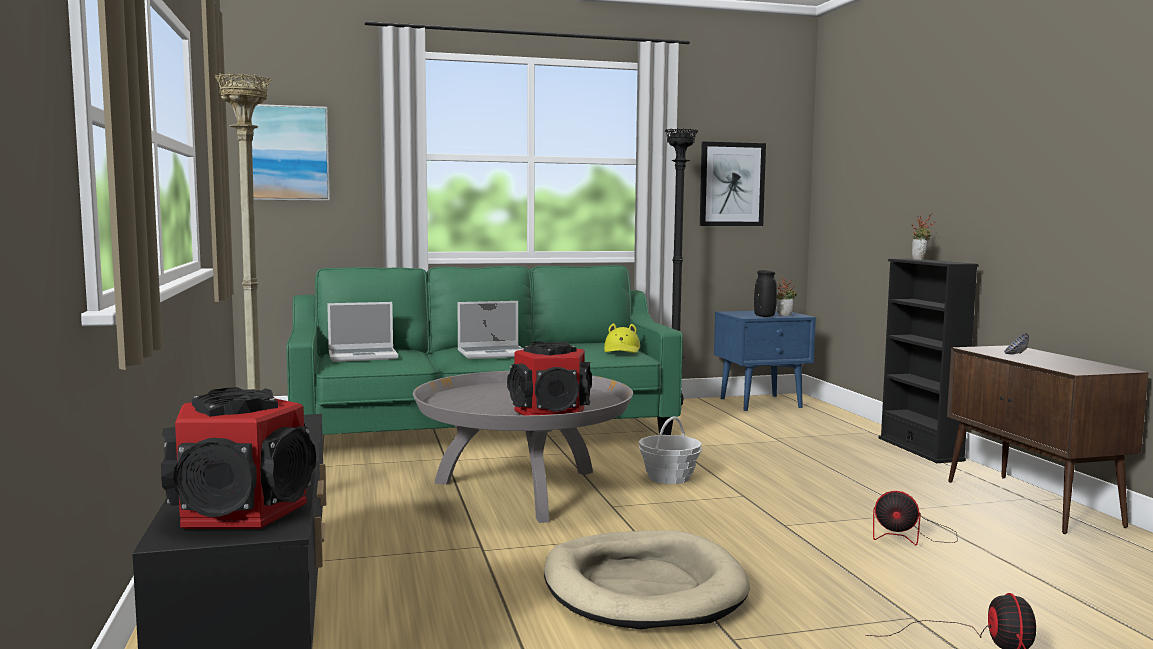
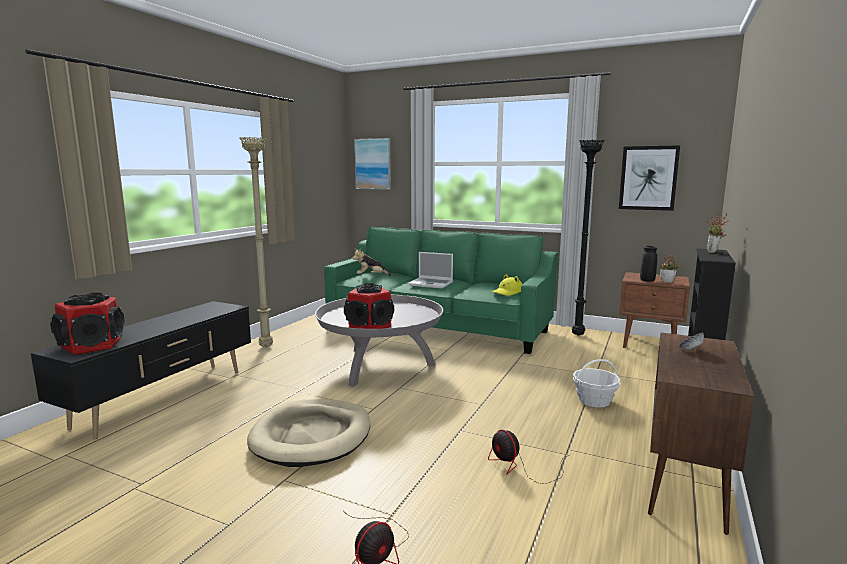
camera: 40 degrees right, 5 degrees up
(363, 356) = (371, 276): laptop -> plush toy
(669, 477) = (467, 380): basket -> basket (594, 401)
(762, 403) = (650, 344): blue nightstand -> brown nightstand

